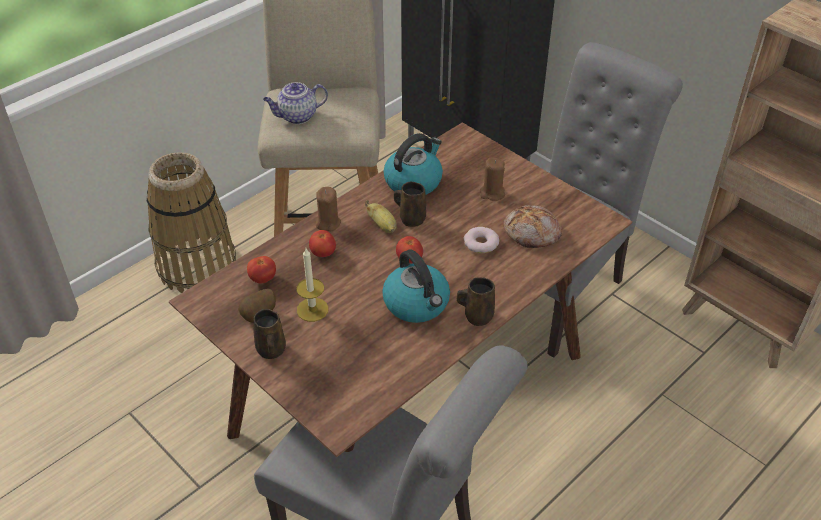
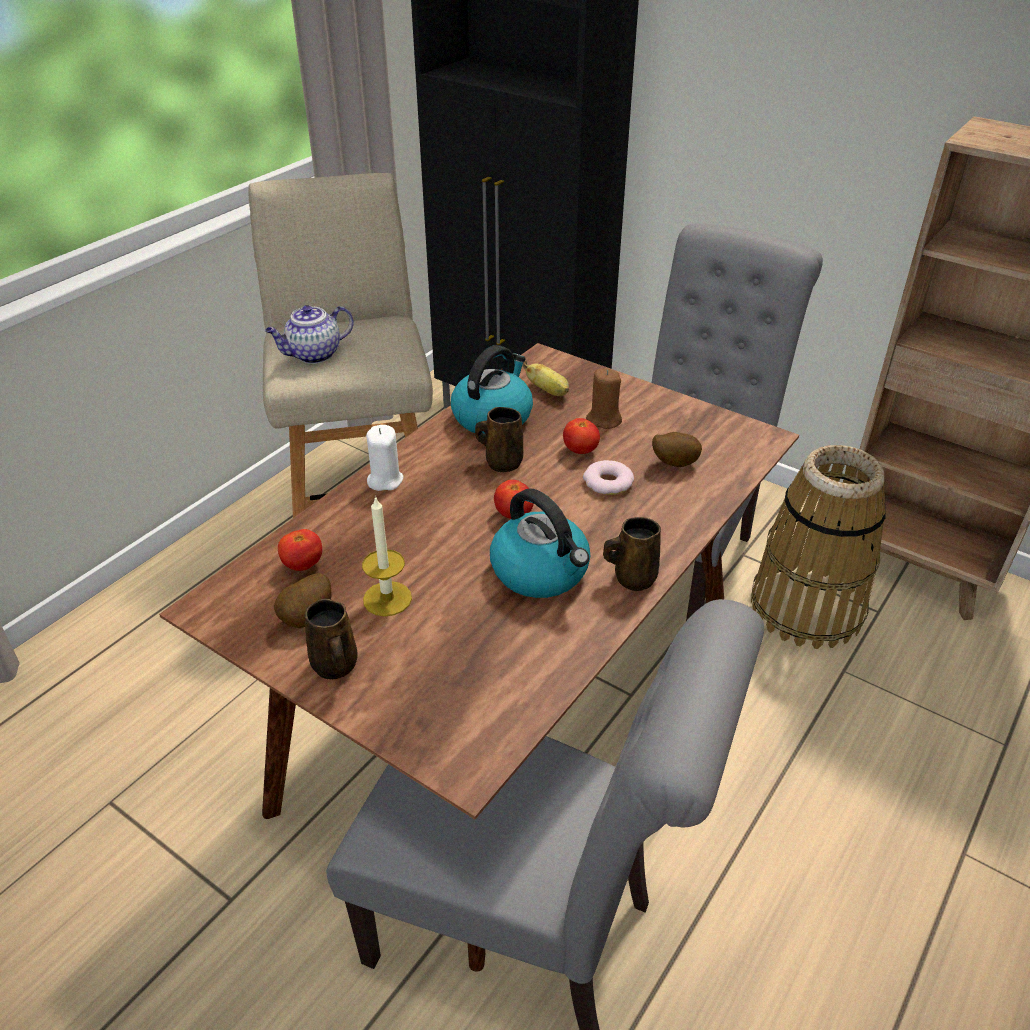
camera: 10 degrees left, 5 degrees down
(197, 265) = (188, 584): basket -> basket (806, 607)
(323, 253) = (386, 520): tomato -> tomato (580, 451)
(328, 223) = (385, 480): brown candle -> white candle
(383, 226) = (464, 475): banana -> banana (548, 391)
(532, 233) = (673, 463): bread -> potato

